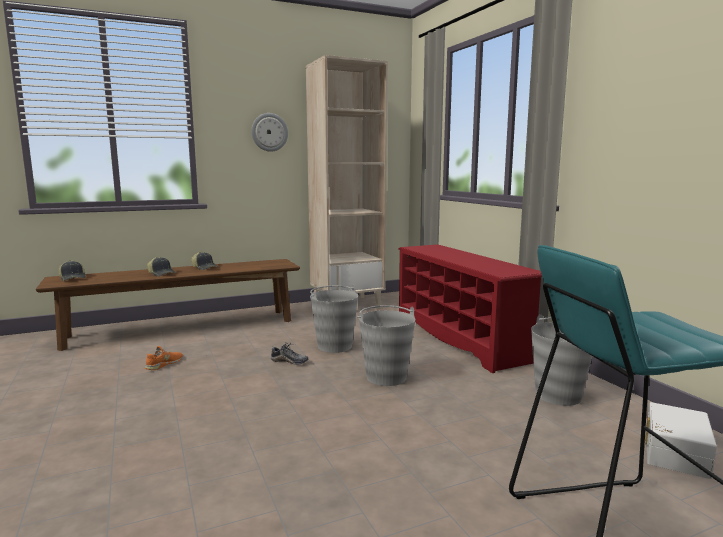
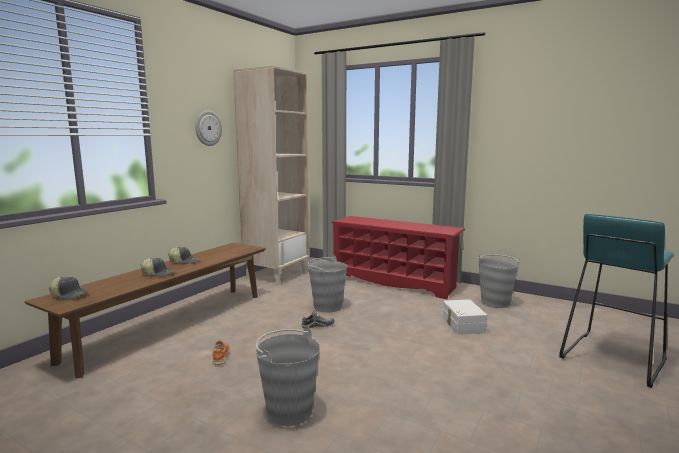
camera: 35 degrees left, 0 degrees up
(386, 377) = (398, 318): grey bucket -> grey bucket (289, 411)
(673, 452) = (576, 316): white storage box -> white storage box (462, 325)

